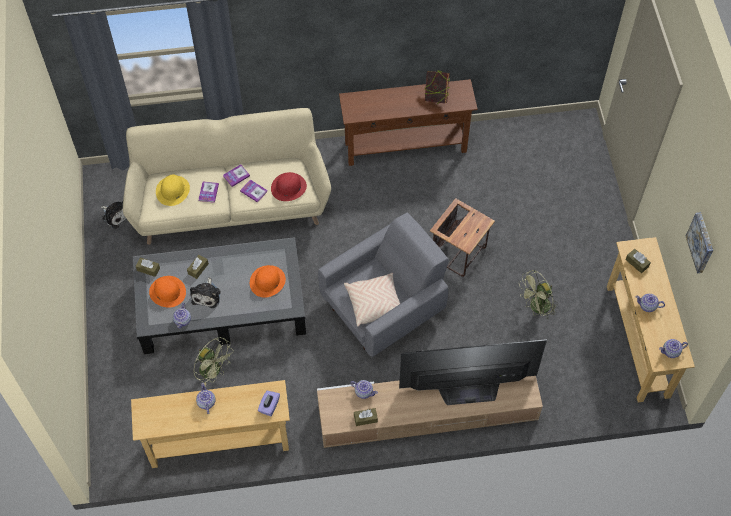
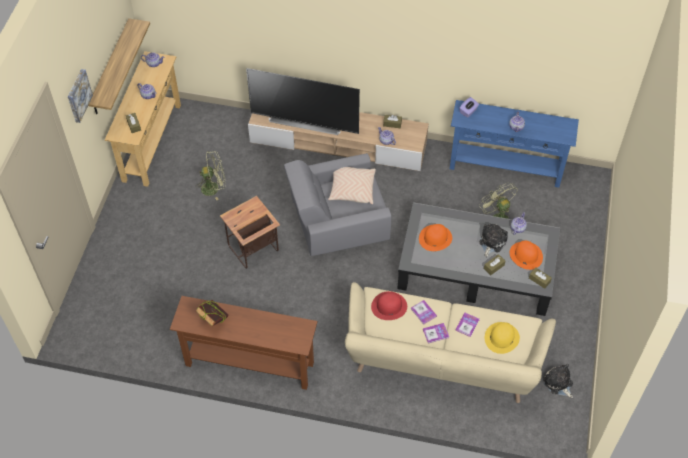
camera: 160 degrees left, 5 degrees down
(219, 443) = (505, 167): beige console table -> blue console table
(690, 267) = (111, 68): none -> shelf
(701, 242) = (103, 39): picture -> picture (78, 95)

